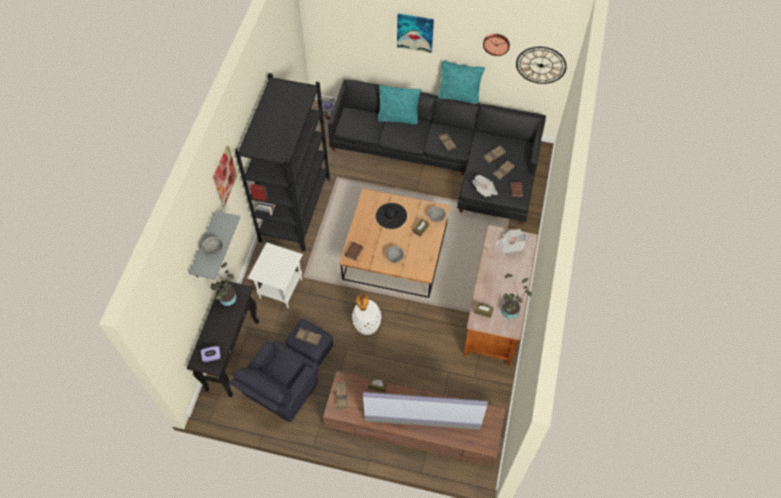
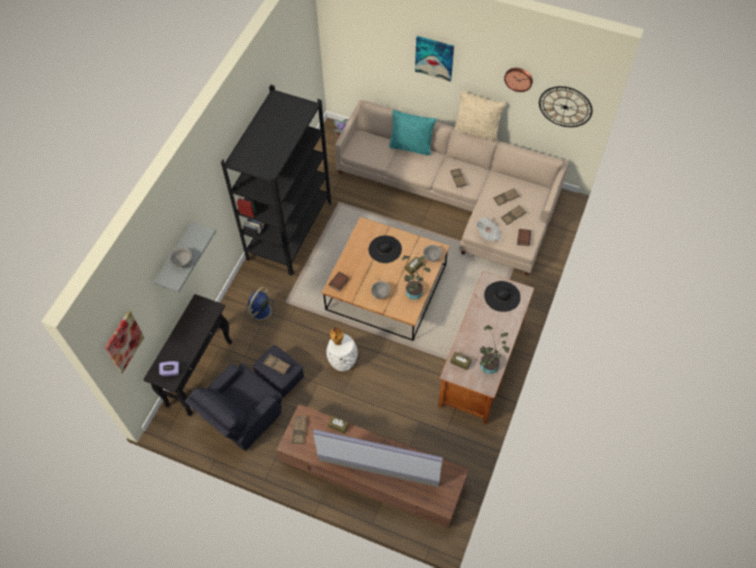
camera: 10 degrees right, 0 degrees up
(224, 176) = (205, 186): picture -> picture (123, 341)
(227, 300) = (197, 315): potted plant -> potted plant (413, 294)
(280, 289) = (260, 312): white side table -> blue fan
(445, 158) = (456, 194): black sofa -> beige sofa
(459, 97) = (477, 132): turquoise pillow -> beige pillow
(510, 246) = (502, 296): newspaper -> black hat

